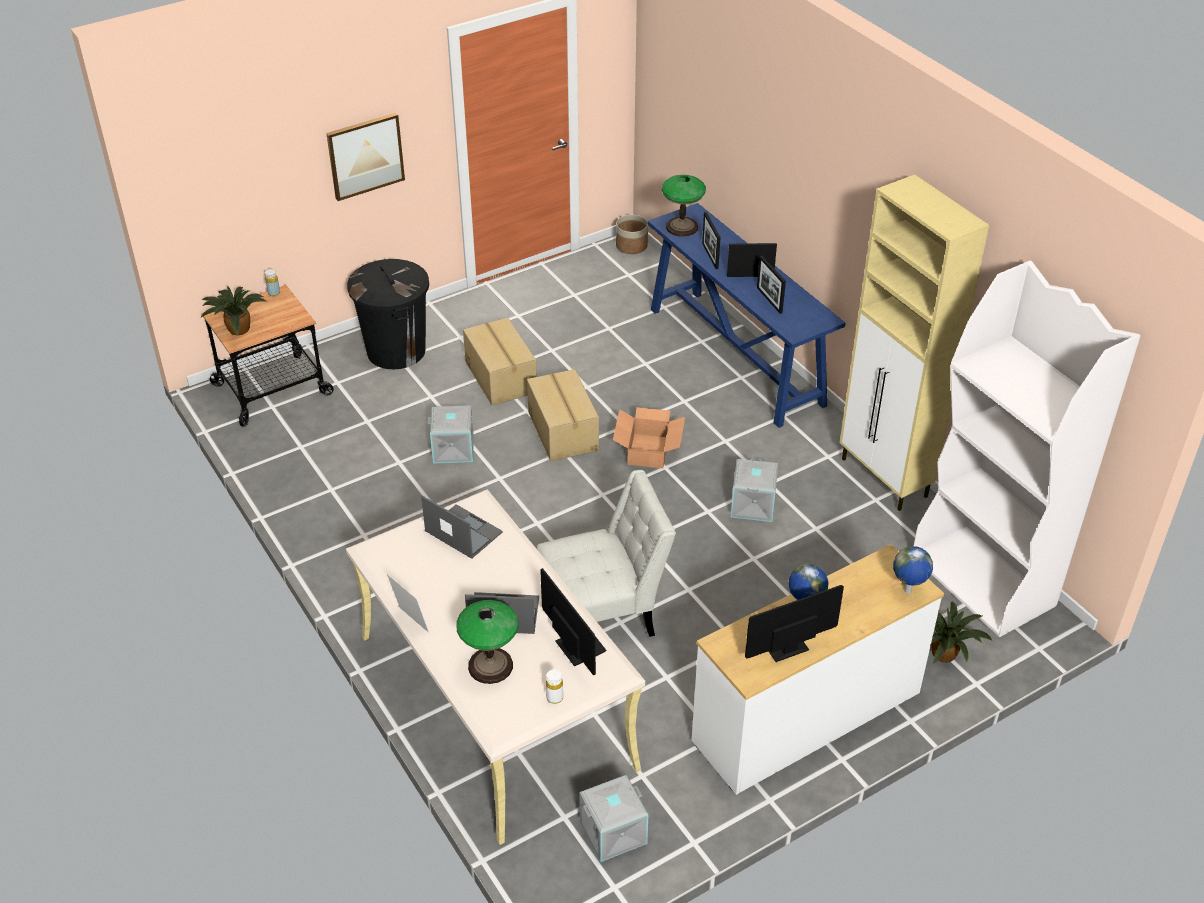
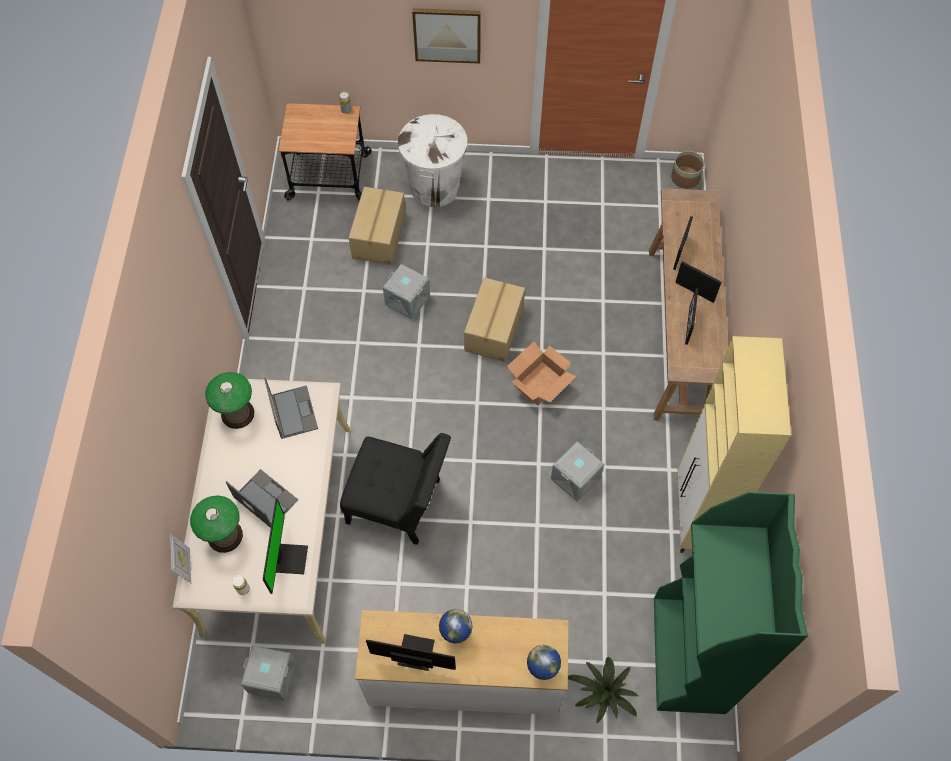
camera: 35 degrees right, 20 degrees up
(237, 328) = (299, 131): potted plant -> none
(396, 350) = (435, 187): black trash can -> white trash can
(410, 622) = (204, 466): picture frame -> picture frame (186, 566)
(501, 376) = (489, 253): cardboard box -> cardboard box (380, 236)
(603, 613) = (399, 503): white chair -> black chair
(681, 227) = (682, 210): table lamp -> table lamp (237, 413)
(736, 357) = (677, 334): blue console table -> brown console table
(984, 581) = (689, 656): white bookcase -> green bookcase

